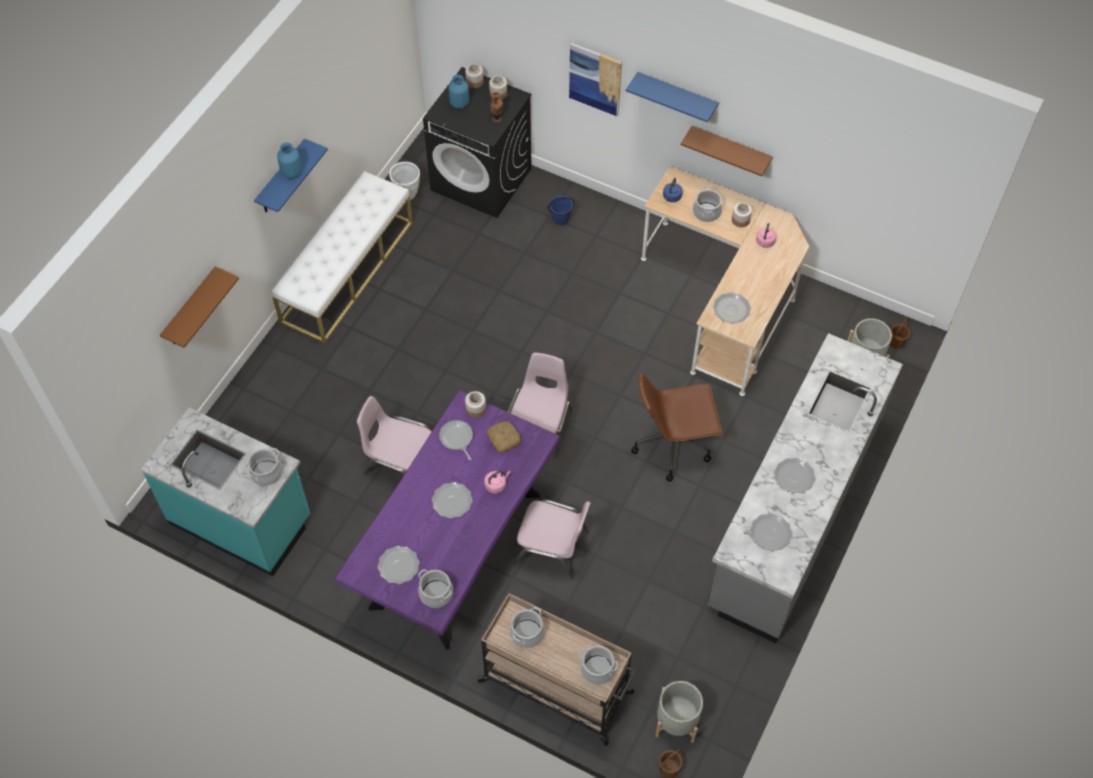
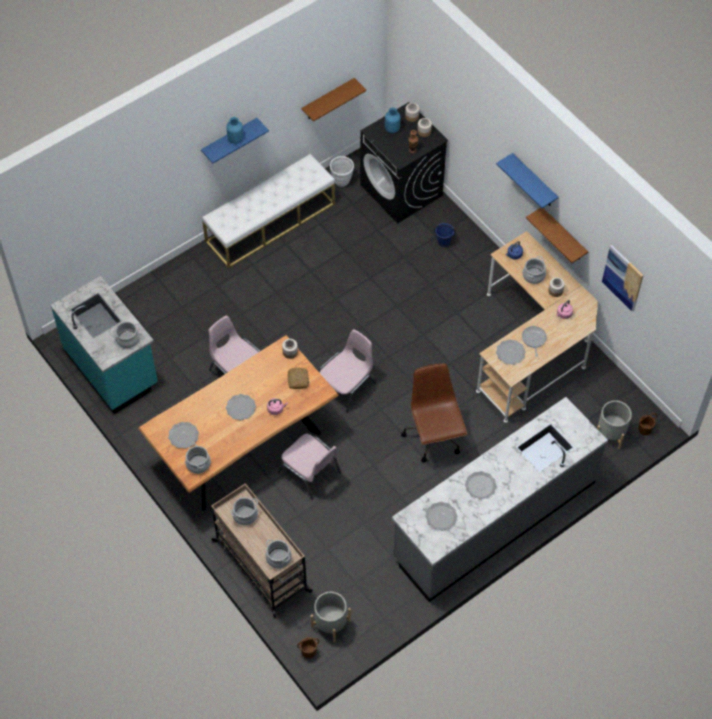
camera: 25 degrees right, 0 degrees up
(190, 309) = (128, 209): brown shelf -> brown shelf (328, 100)
(455, 550) = (243, 447): purple dining table -> brown dining table
(457, 438) = (266, 367): frying pan -> frying pan (533, 339)
(595, 79) = (487, 146): picture -> picture (623, 277)
(673, 445) = (434, 437): brown office chair -> brown office chair turned 60 degrees clockwise

